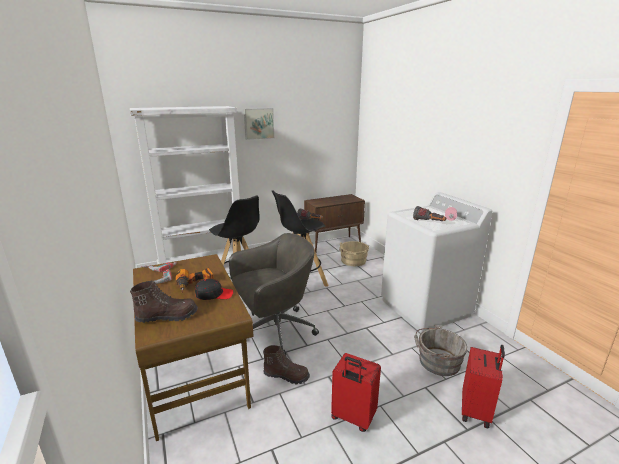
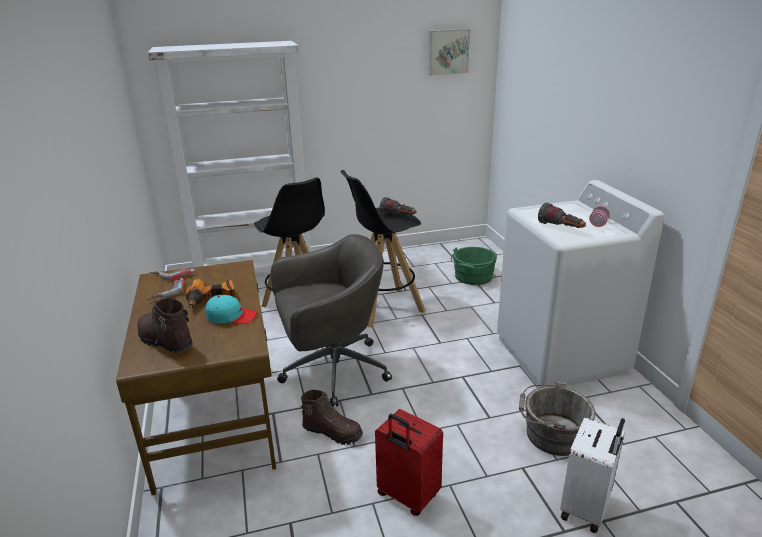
camera: 10 degrees right, 5 degrees up
(167, 316) = (165, 341): brown boot -> brown boot turned 135 degrees counterclockwise
(214, 294) = (231, 316): black cap -> turquoise cap
(258, 123) = (337, 66): picture -> picture (447, 52)
(333, 244) = (451, 249): brown cabinet -> none
(353, 261) = (472, 277): beige bucket -> green bucket
(476, 411) = (586, 508): red suitcase -> white suitcase

